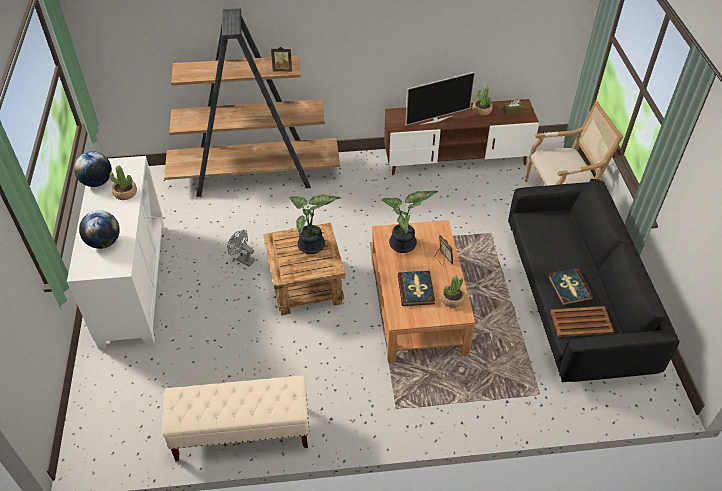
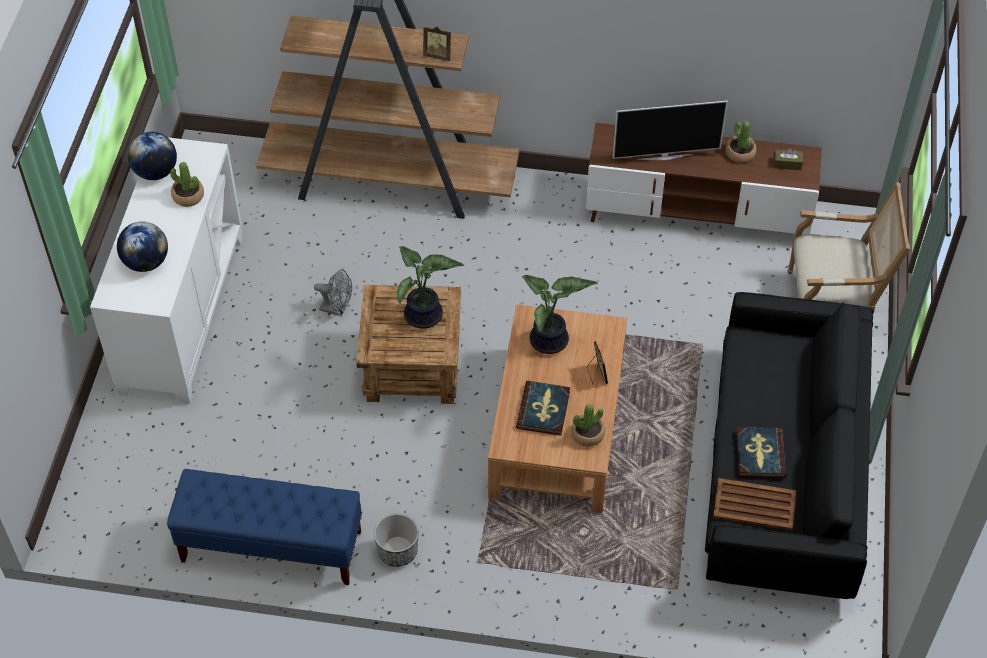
camera: 15 degrees right, 5 degrees up
(241, 433) = (271, 547): beige bench -> blue bench
(243, 259) = (337, 309): grey fan -> grey fan turned 150 degrees clockwise
(335, 414) = (397, 551): none -> planter

